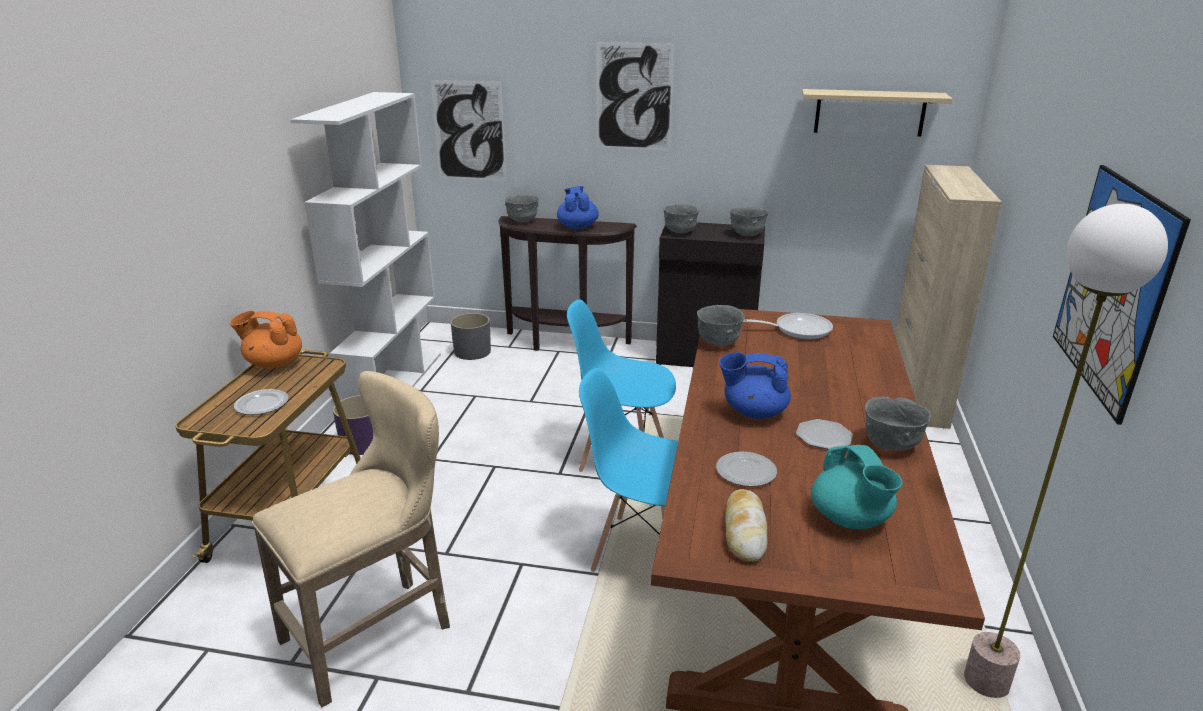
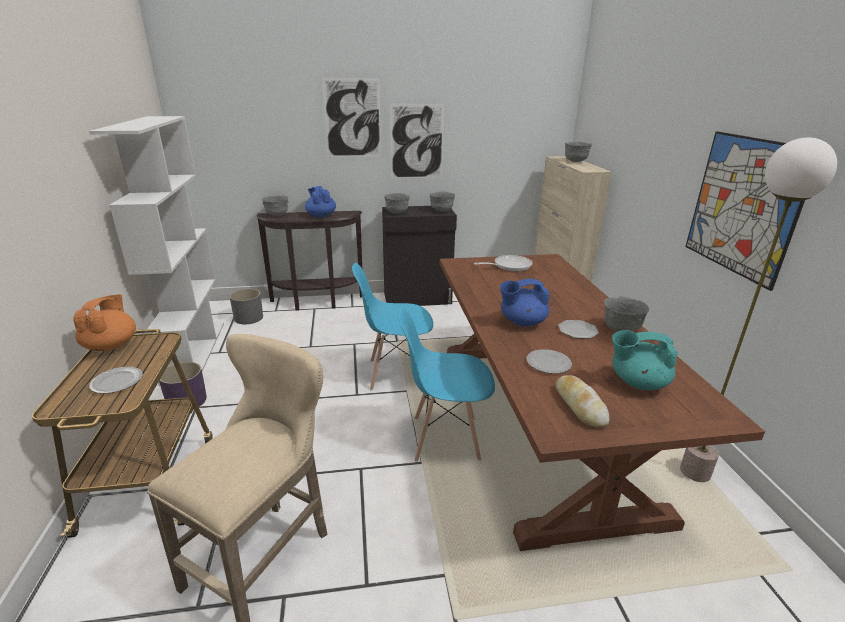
camera: 20 degrees left, 0 degrees up
(273, 363) = (111, 345): orange teapot -> orange teapot turned 105 degrees clockwise
(469, 131) = (225, 149): picture -> picture (416, 142)
(718, 343) = (466, 281): grey bowl -> grey bowl (575, 161)
(850, 519) = (637, 382): turquoise teapot -> turquoise teapot turned 135 degrees clockwise
(869, 112) = (510, 124): beige shelf -> none

